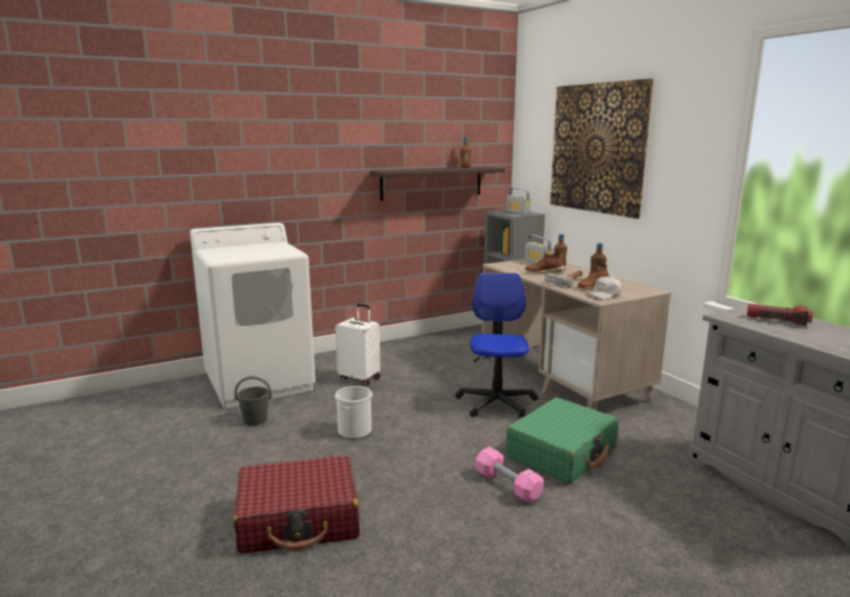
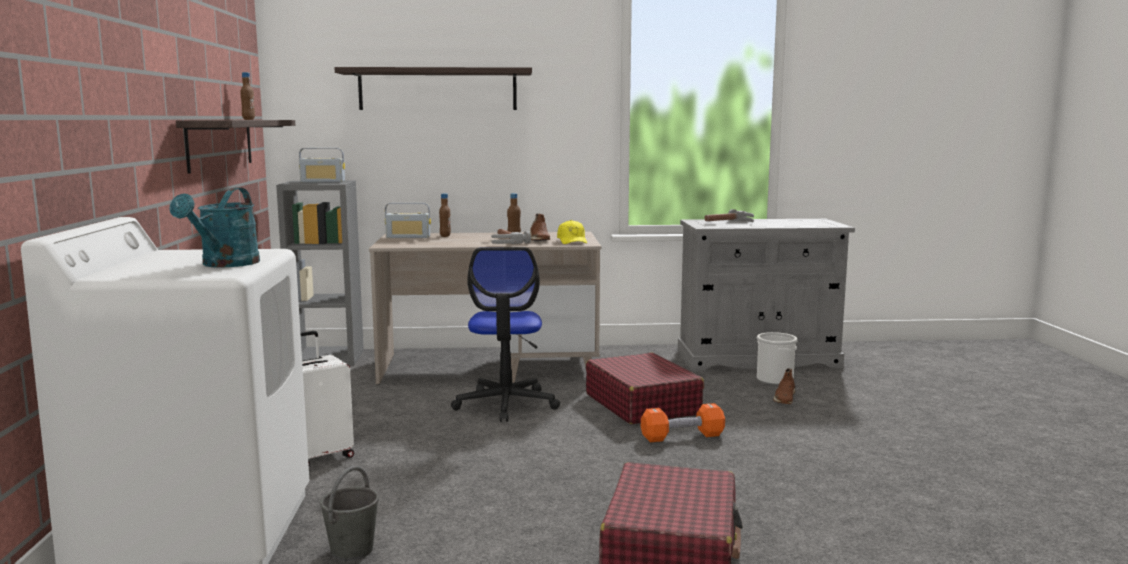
camera: 65 degrees left, 5 degrees down
(245, 255) = (225, 264): none -> turquoise watering can
(354, 431) = (482, 485): bucket -> bucket (775, 380)
(496, 403) = (506, 404): office chair -> office chair turned 120 degrees counterclockwise
(507, 485) = (682, 437): pink dumbbell -> orange dumbbell
(544, 272) = (454, 240): brown shoe -> brown shoe (784, 398)
(562, 452) = (642, 404): green suitcase -> red suitcase
(598, 148) = (438, 89): picture -> shelf
(604, 295) = (572, 241): white cap -> yellow cap
(777, 321) = (729, 223): flashlight -> hammer

